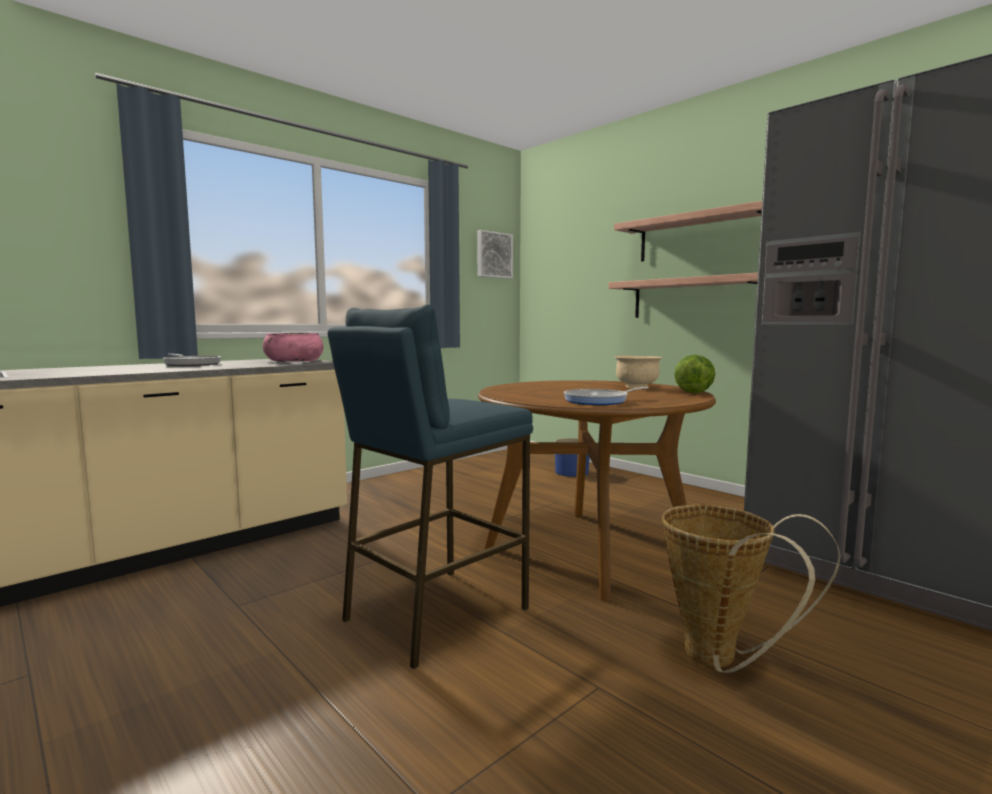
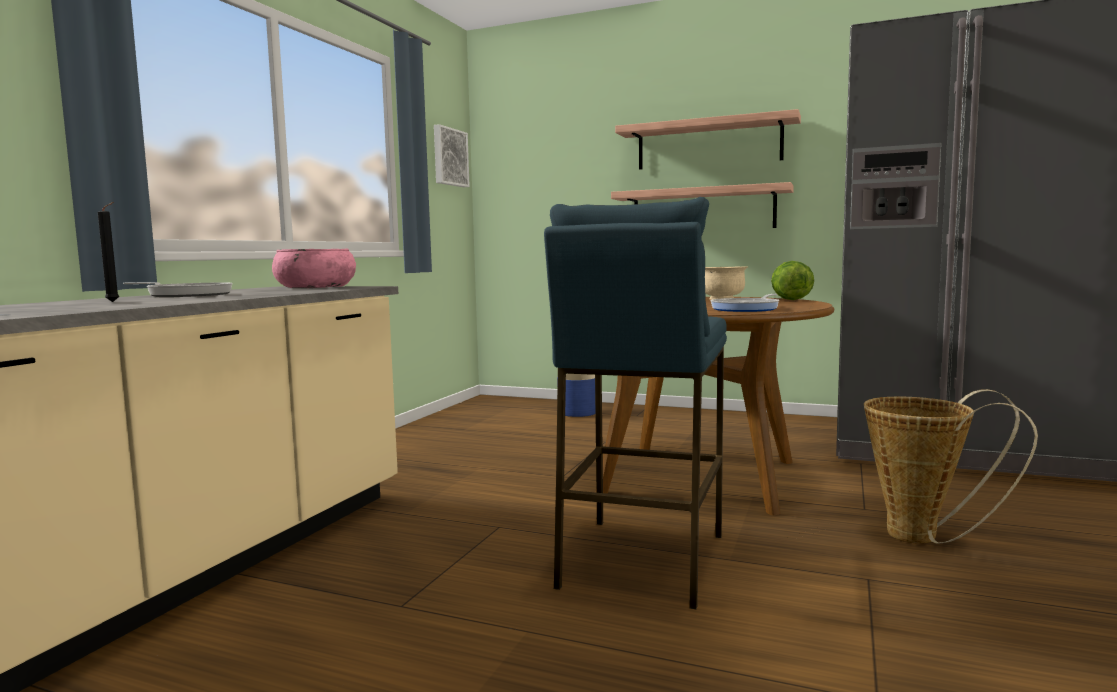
camera: 25 degrees left, 0 degrees up
(118, 368) = (115, 302): none -> black candle

